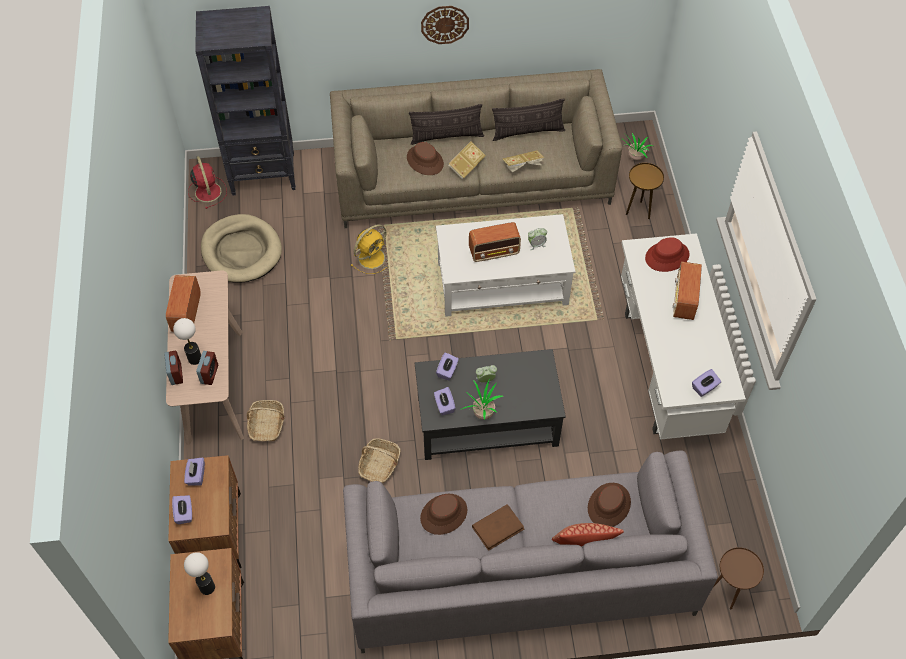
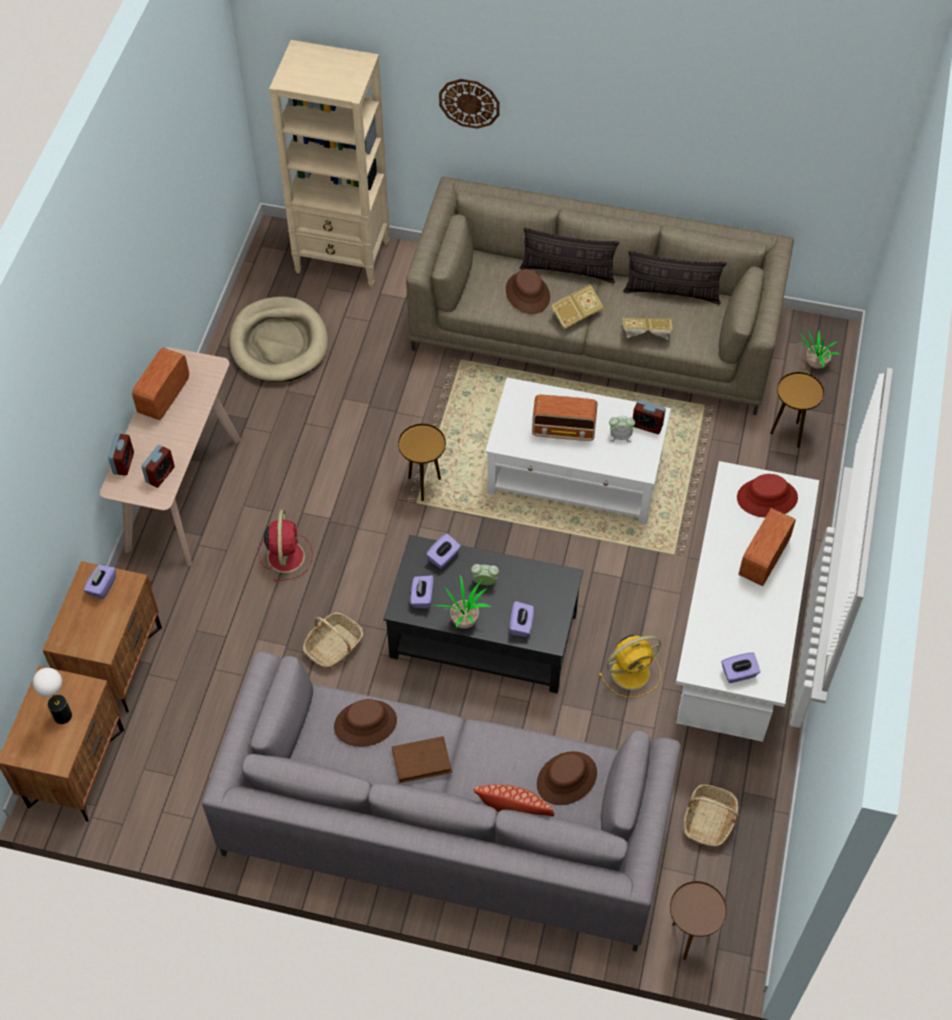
camera: 20 degrees right, 0 degrees up
(184, 513) = (72, 625): purple tissue box -> purple tissue box (521, 625)
(195, 358) = (152, 451): table lamp -> none
(207, 191) = (269, 259): red fan -> red fan (286, 555)
(264, 174) = (343, 257): black bookcase -> beige bookcase
(267, 425) = (224, 558): basket -> basket (709, 820)
(372, 257) = (430, 395): yellow fan -> yellow fan (632, 671)
(396, 325) = (424, 485): none -> brown side table
(444, 24) = (594, 130): wall clock -> wall clock (469, 103)
(552, 231) = (647, 425): none -> alarm clock

